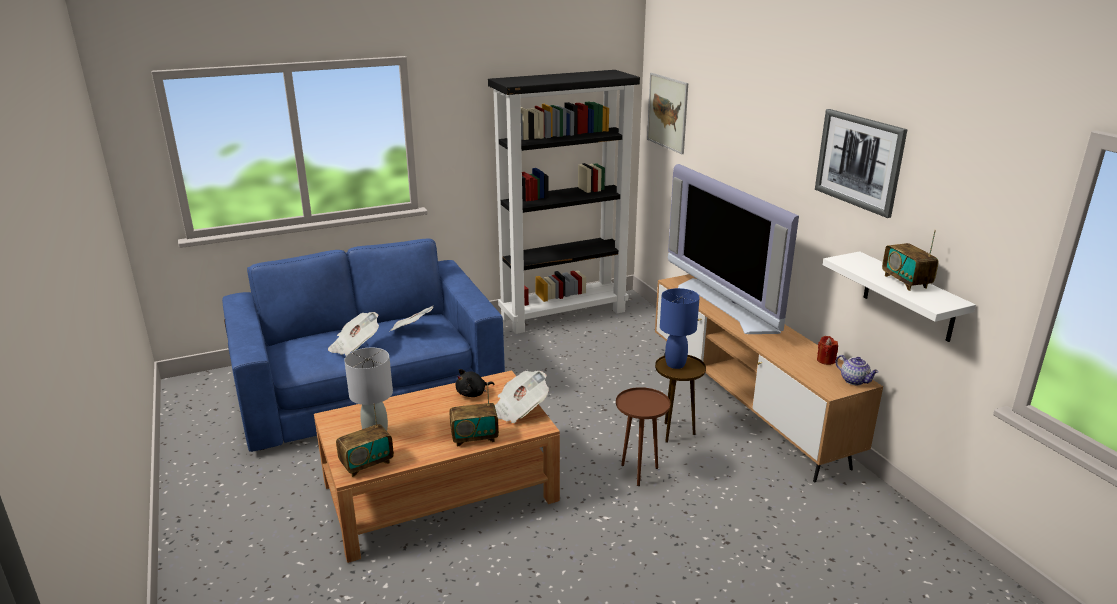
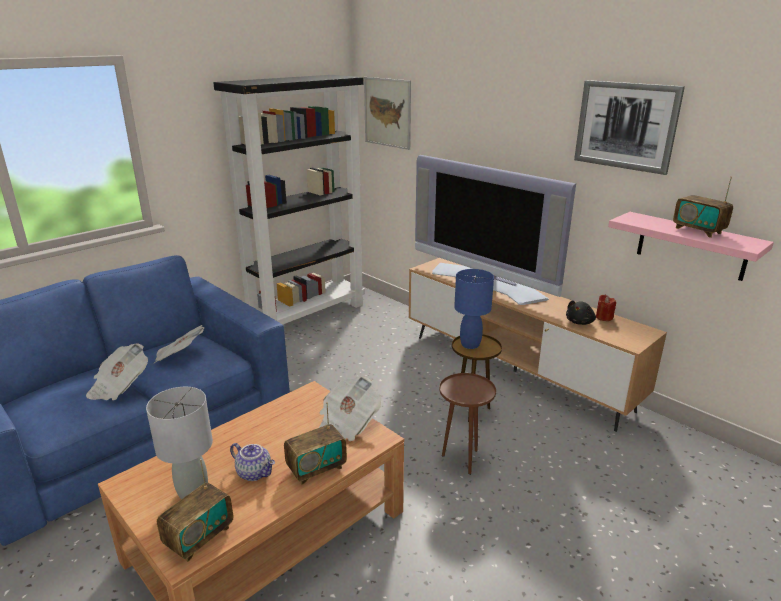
camera: 20 degrees left, 0 degrees up
(473, 393) = (286, 415): black plush toy -> black plush toy (580, 322)
(854, 380) = (641, 331): teapot -> teapot (255, 473)
(909, 297) = (691, 246): white shelf -> pink shelf

